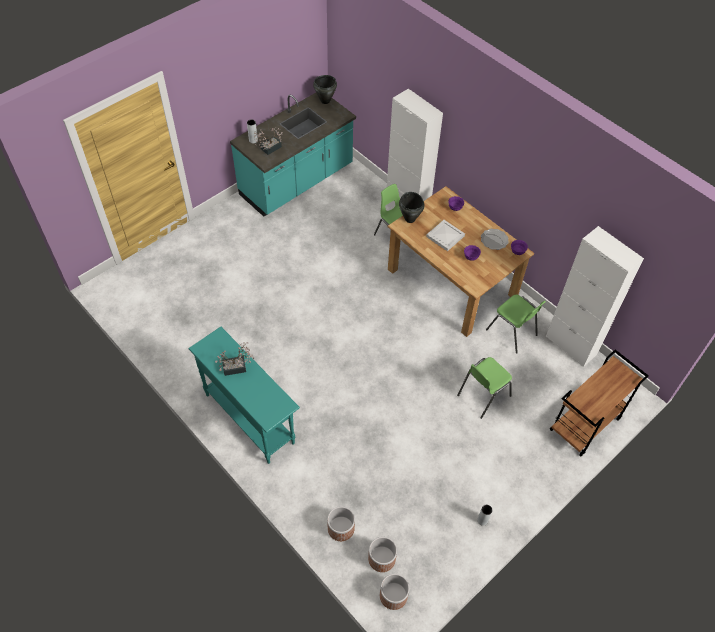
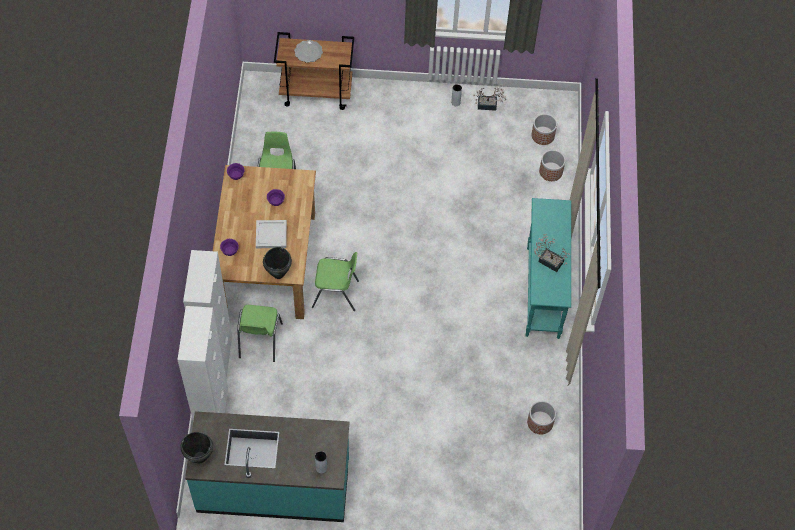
camera: 135 degrees left, 5 degrees up
(269, 149) = (318, 443): potted plant -> potted plant (489, 105)
(393, 595) = (557, 113): planter -> planter (540, 422)
(483, 395) = (358, 166): green chair -> green chair (336, 294)
(494, 240) = (239, 199): plate -> plate (308, 52)
(571, 345) = (250, 142): white cabinet -> white cabinet (212, 412)

